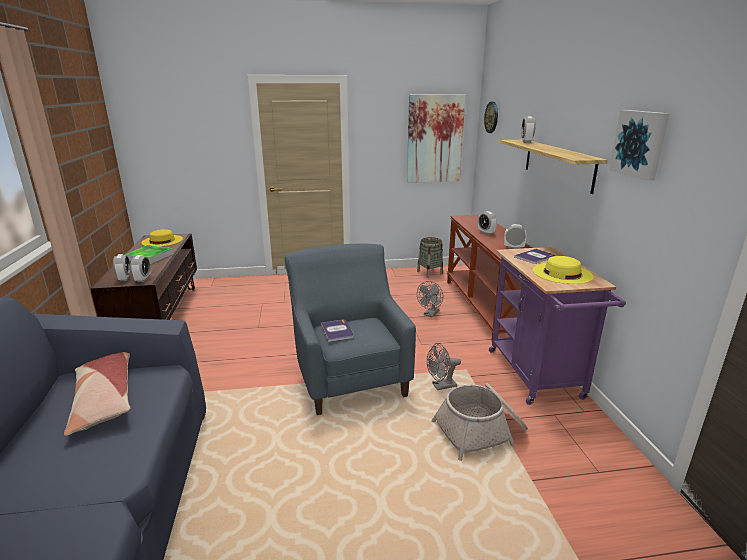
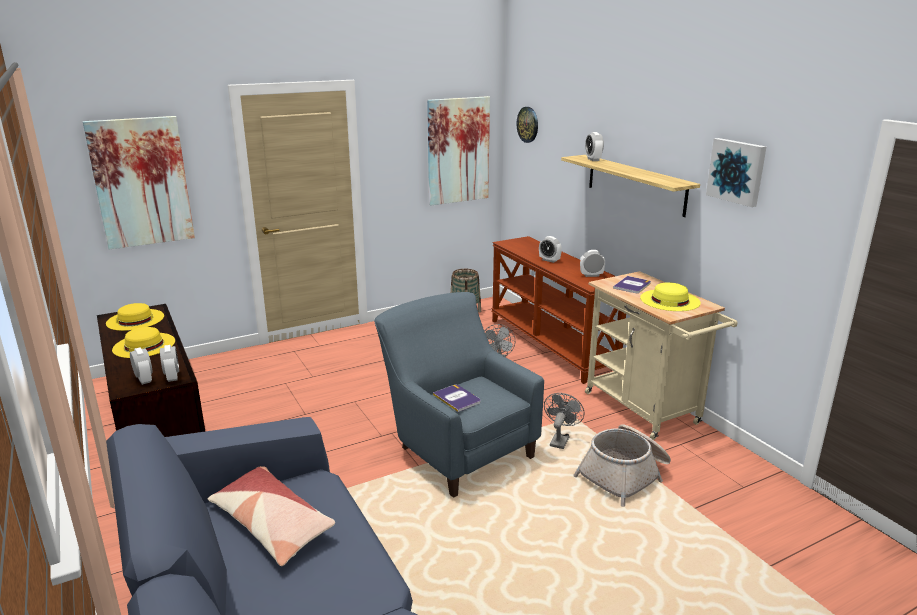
camera: 20 degrees left, 0 degrees up
(149, 257) = (144, 345): tray -> yellow hat
(183, 144) = (141, 182): none -> picture
(441, 386) = (560, 440): grey fan -> grey fan turned 150 degrees clockwise
(538, 378) = (646, 411): purple cart -> beige cart

